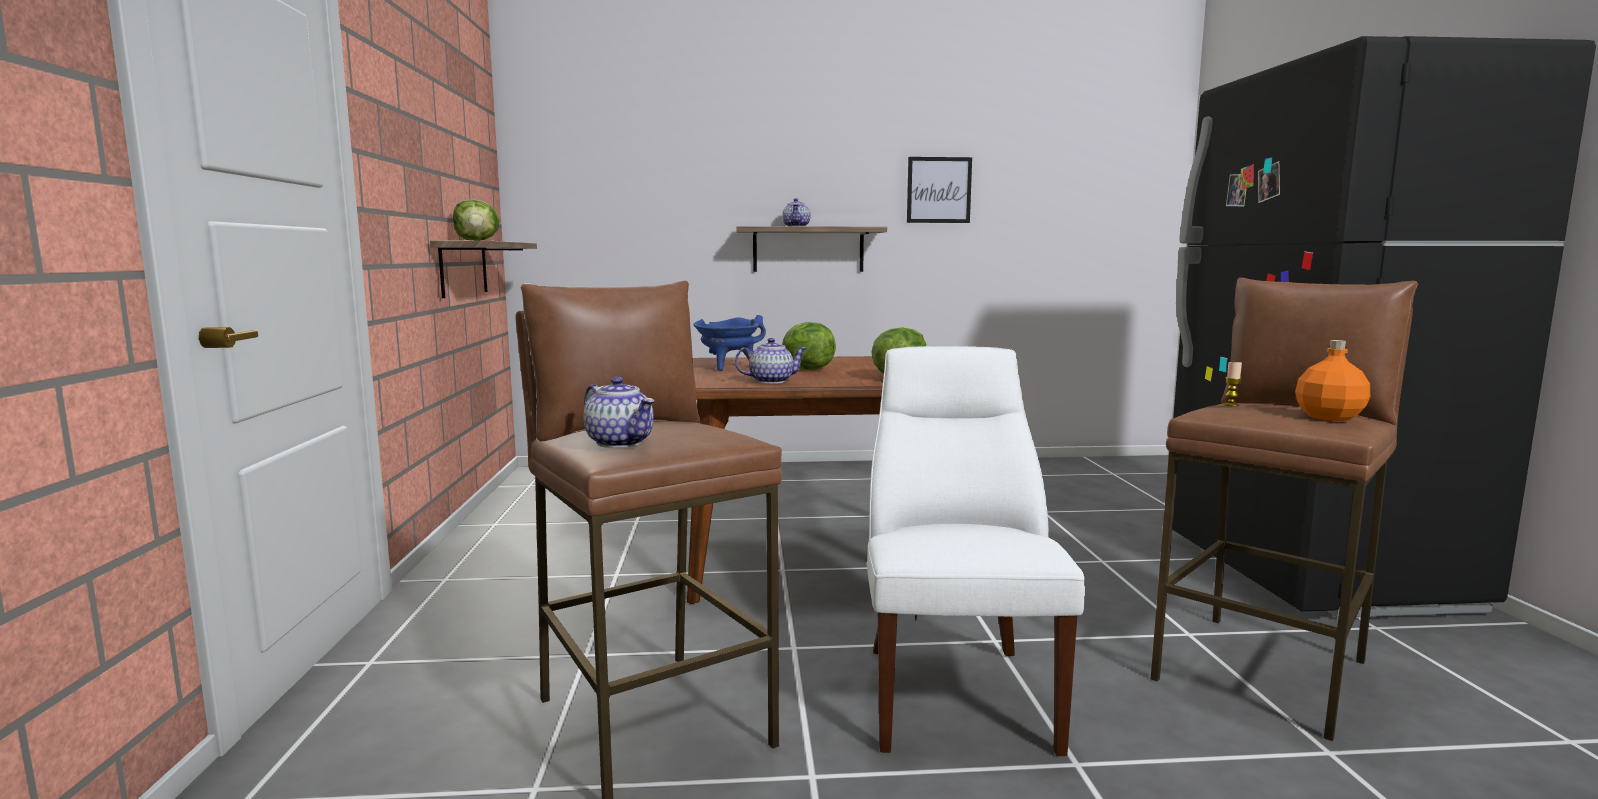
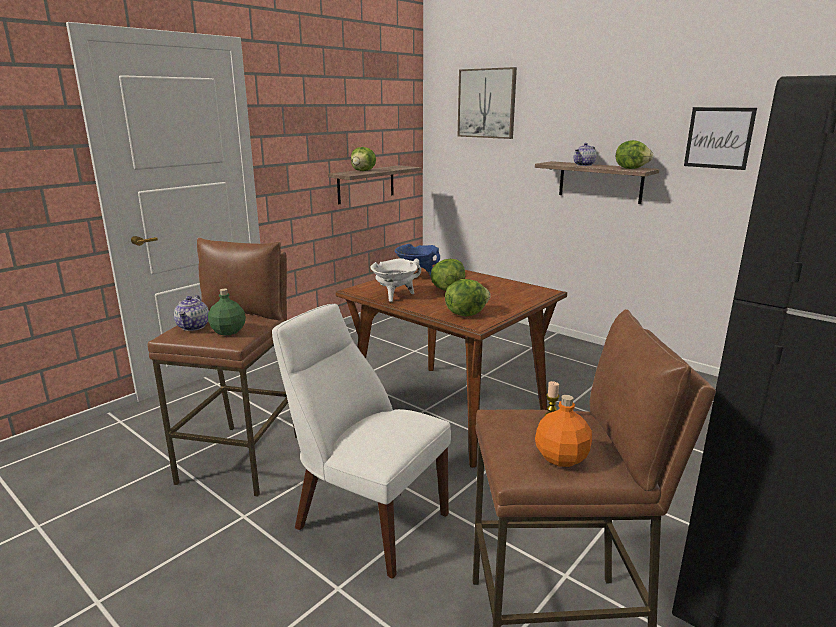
camera: 45 degrees right, 10 degrees up
(624, 151) = (487, 103): none -> picture
(699, 434) = (228, 331): none -> green bottle
(770, 381) = (395, 296): teapot -> white cooking pot
(859, 226) = (631, 168): none -> lettuce
(955, 690) = (366, 518): white chair -> white chair turned 105 degrees counterclockwise

